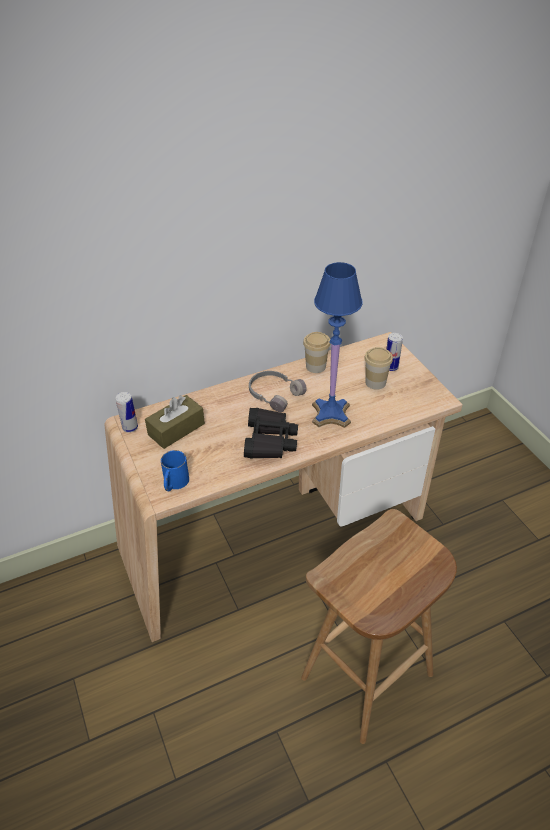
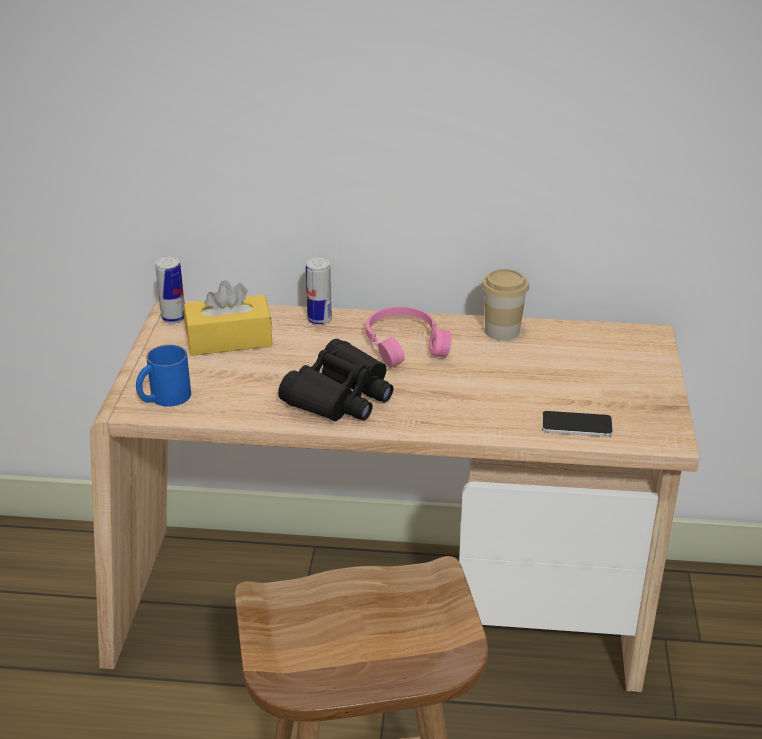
camera: 30 degrees right, 10 degrees down
(176, 429) = (229, 340): brown tissue box -> yellow tissue box
(274, 394) = (405, 344): grey headphones -> pink headphones
(331, 414) = (465, 396): blue table lamp -> none
(375, 382) = (577, 380): cup -> none
(391, 367) = (624, 369): can -> can (319, 319)
(397, 409) = (576, 425): none -> phone

